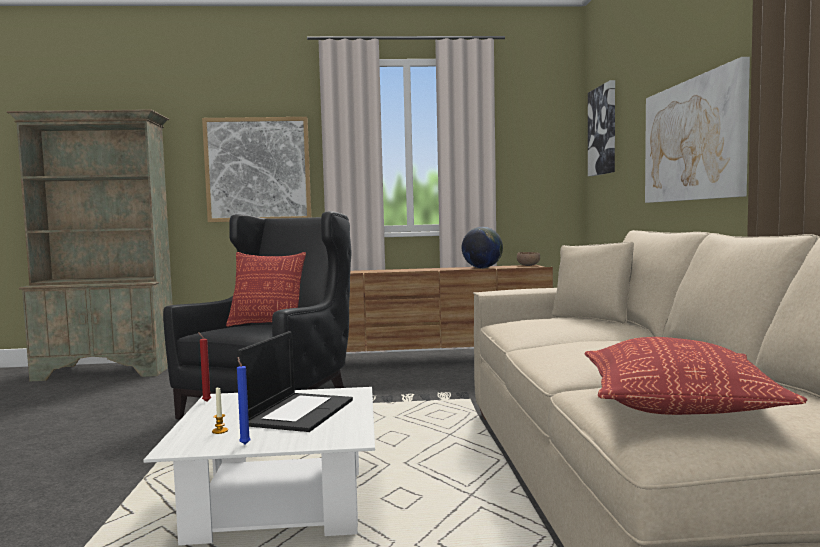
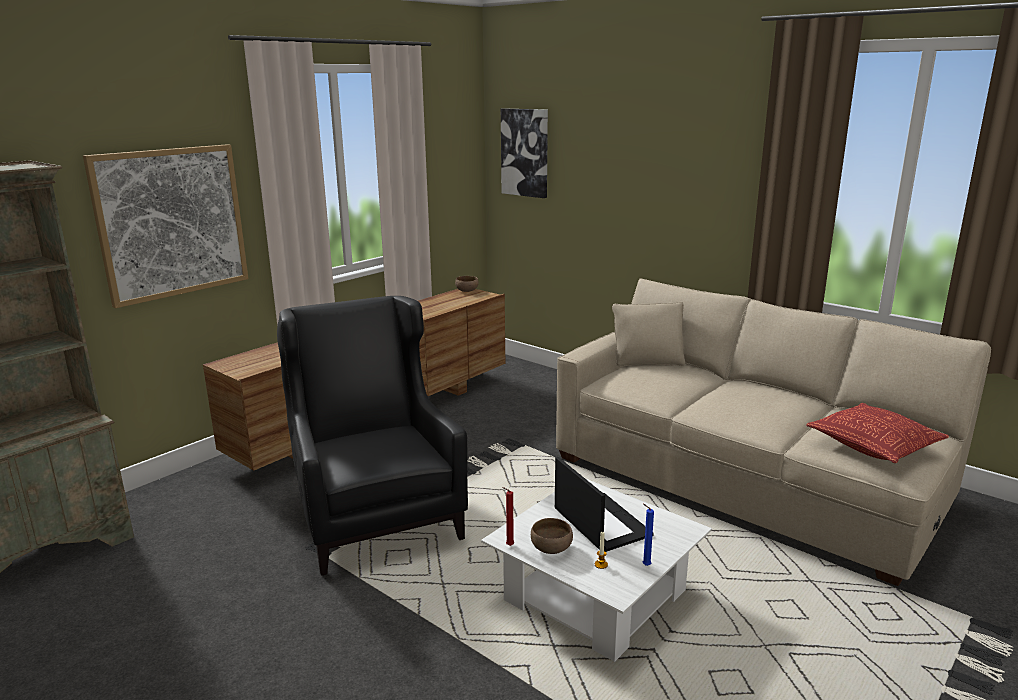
camera: 45 degrees left, 15 degrees up
(223, 411) = (551, 548): none -> brown bowl
(267, 325) = (373, 440): red pillow -> none
(482, 268) = (440, 304): globe -> none
(693, 140) = (668, 199): picture -> none

